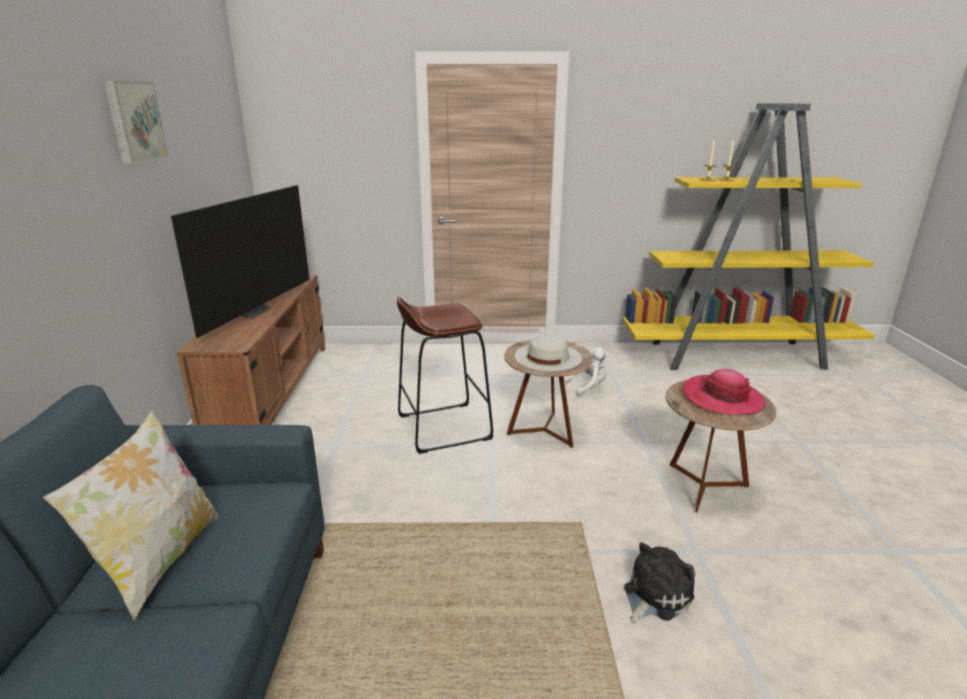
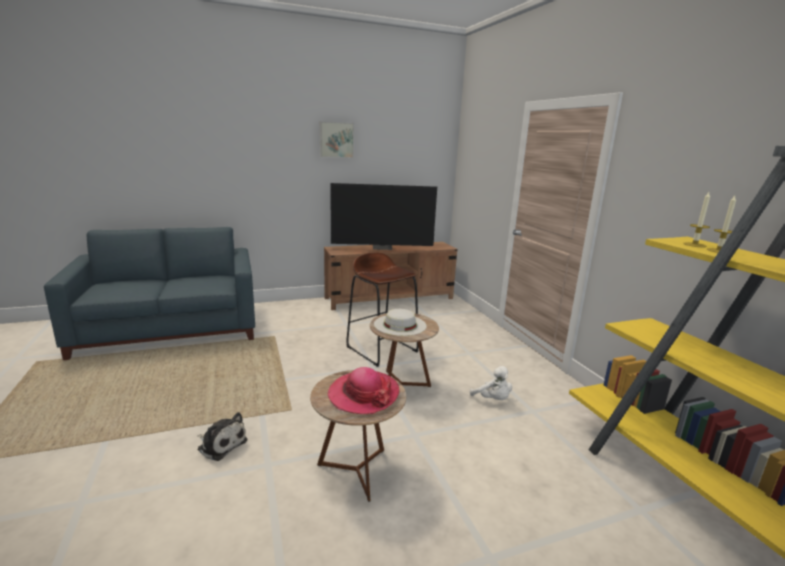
camera: 70 degrees right, 5 degrees down
(160, 561) = (181, 282): pillow -> none

